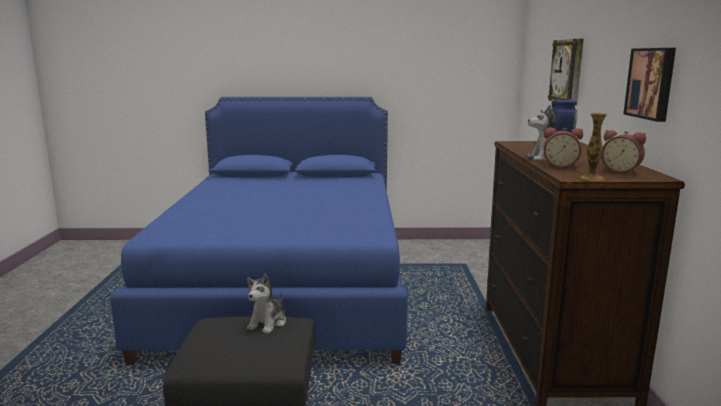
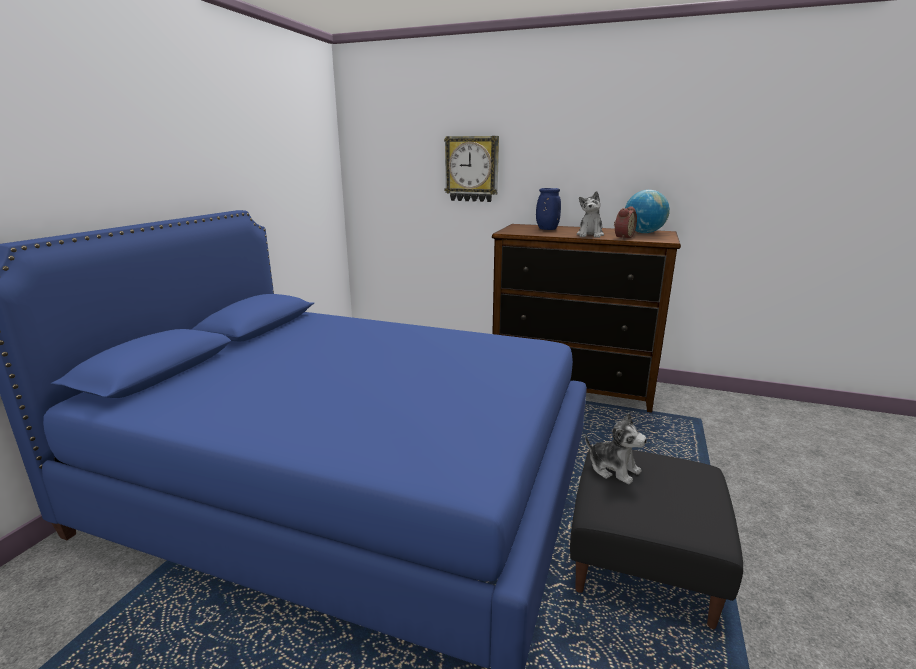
camera: 70 degrees left, 5 degrees up
(591, 178) = (668, 238): vase -> none
(621, 171) = (644, 233): alarm clock -> globe
(651, 83) = (621, 170): picture -> none

